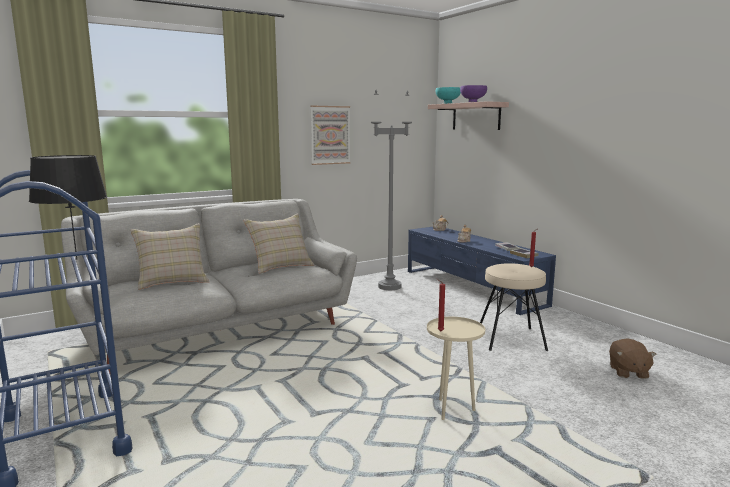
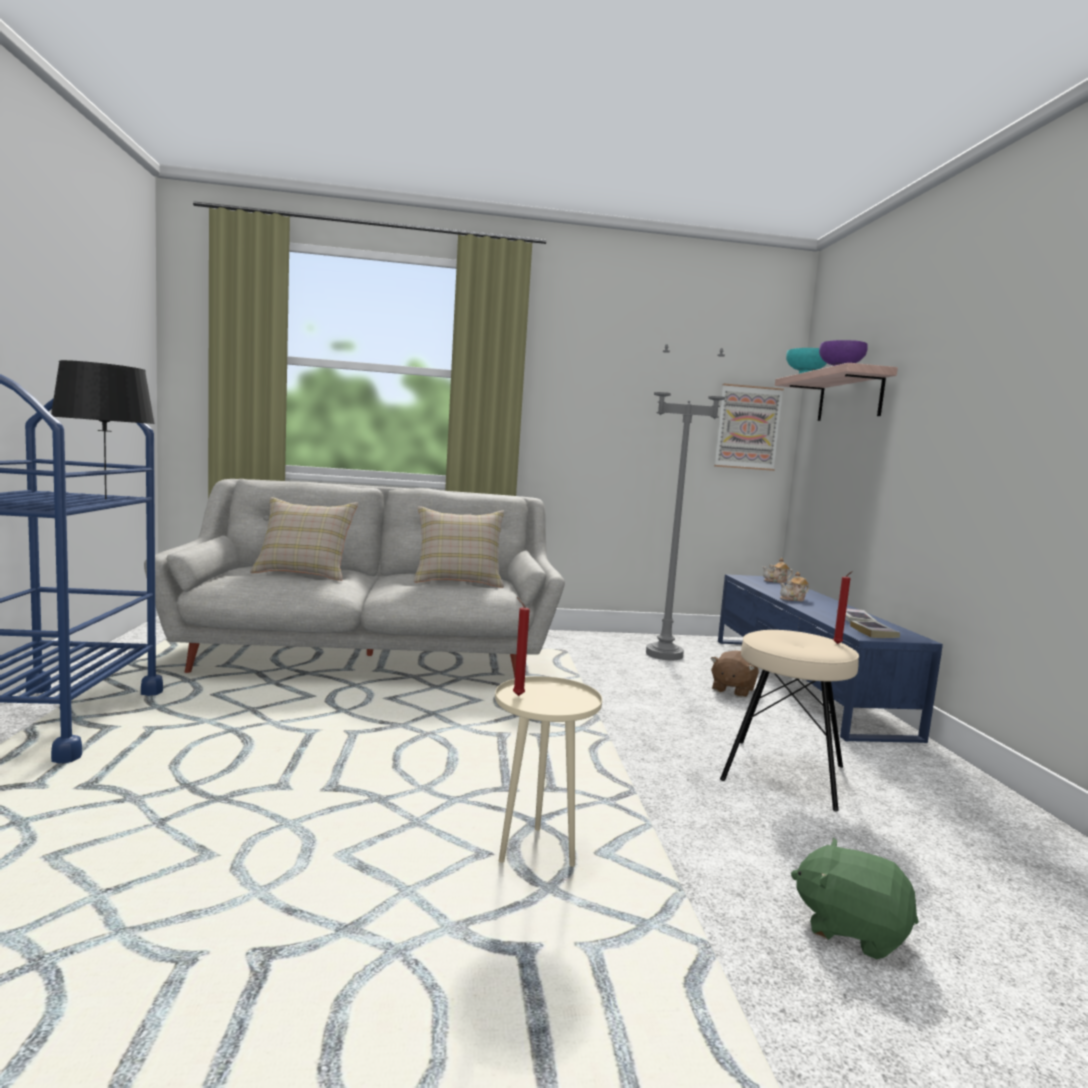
camera: 25 degrees right, 5 degrees down
(330, 135) = (607, 415): picture -> picture (747, 427)
(595, 397) = (850, 928): none -> green plush toy
(628, 372) = (986, 903): brown plush toy -> brown plush toy (732, 689)

